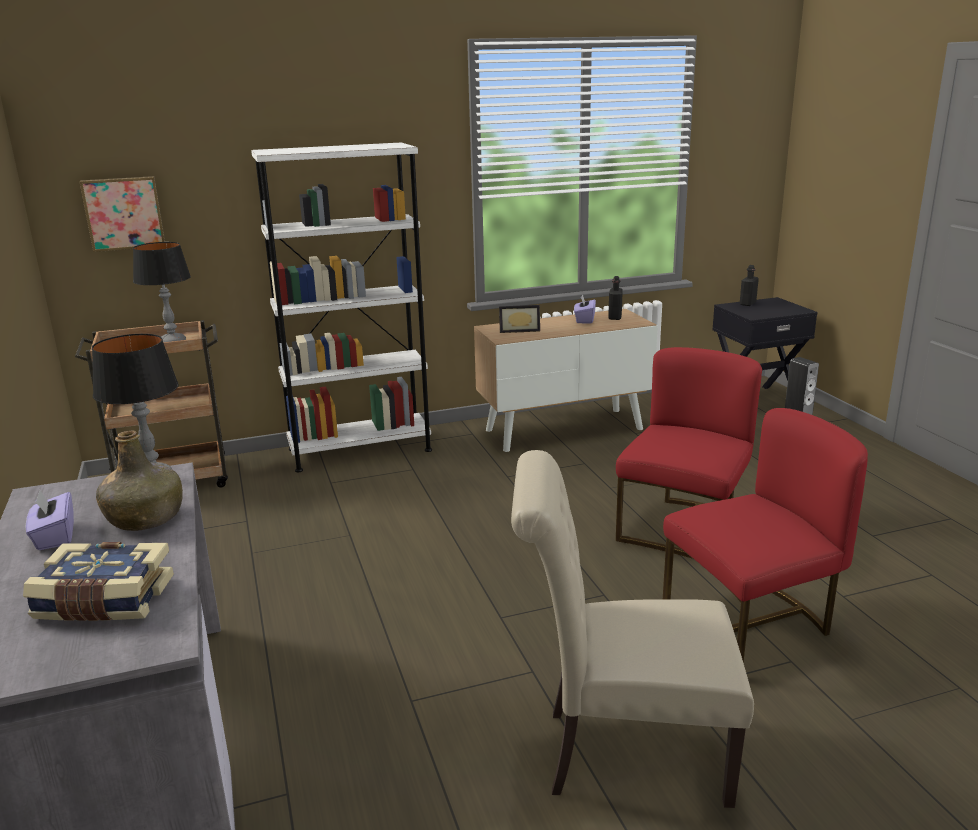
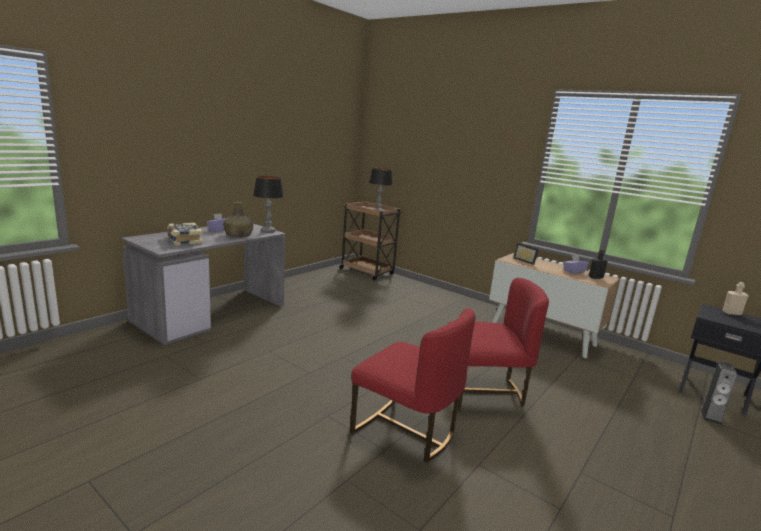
camera: 55 degrees right, 5 degrees down
(124, 213) = (387, 155): picture -> none
(360, 449) = (440, 295): white bookcase -> none
(622, 754) = (268, 407): beige chair -> none
(747, 303) = (731, 313): black bottle -> beige bottle

